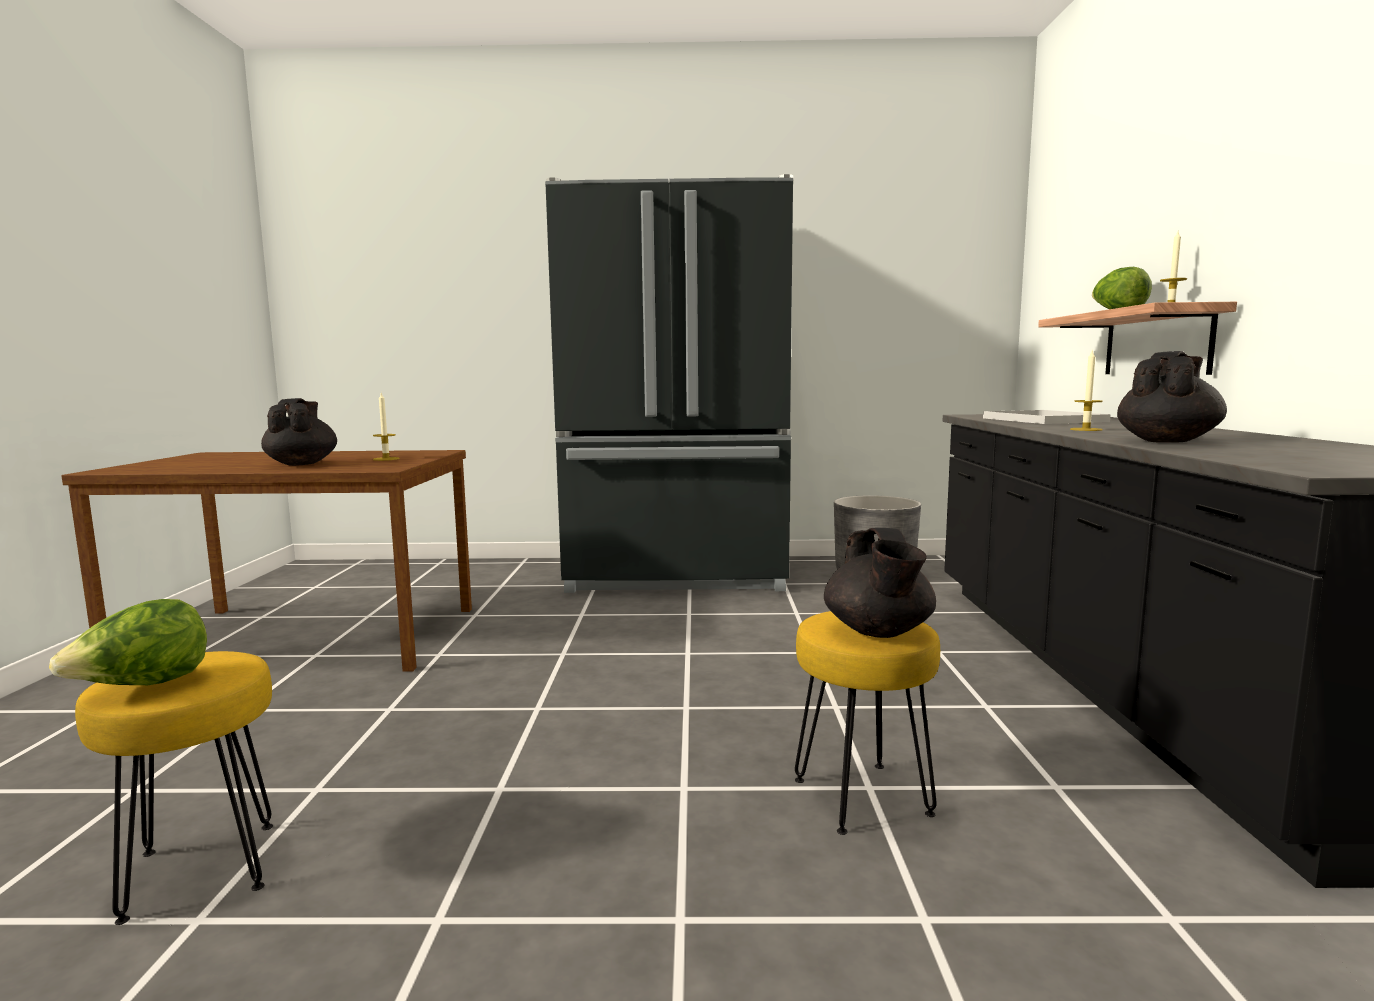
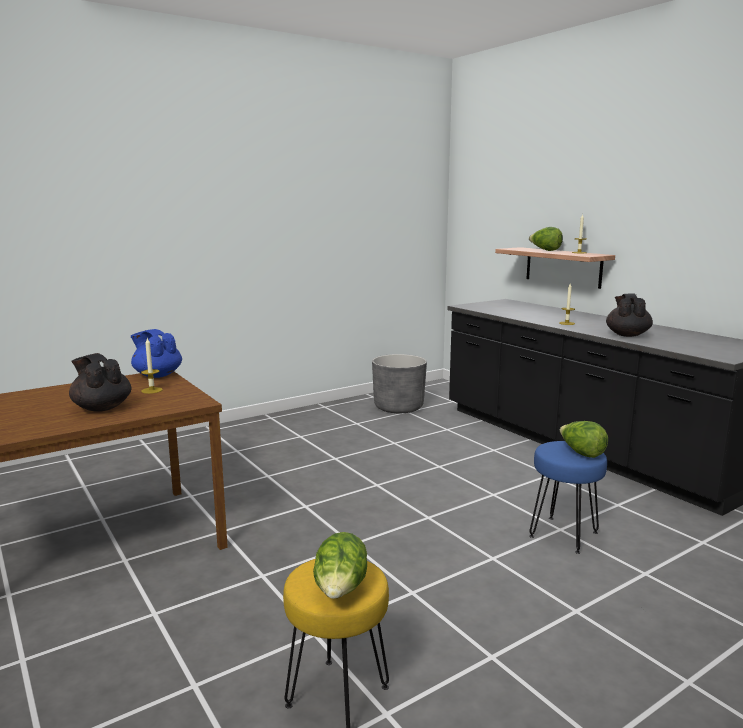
camera: 35 degrees left, 5 degrees up
(434, 452) = (157, 375): none -> blue teapot
(677, 576) = (282, 431): black fridge -> none
(861, 797) = (564, 535): yellow stool -> blue stool
(878, 632) = (581, 453): black teapot -> lettuce
(1040, 420) = (516, 311): white tray -> none

